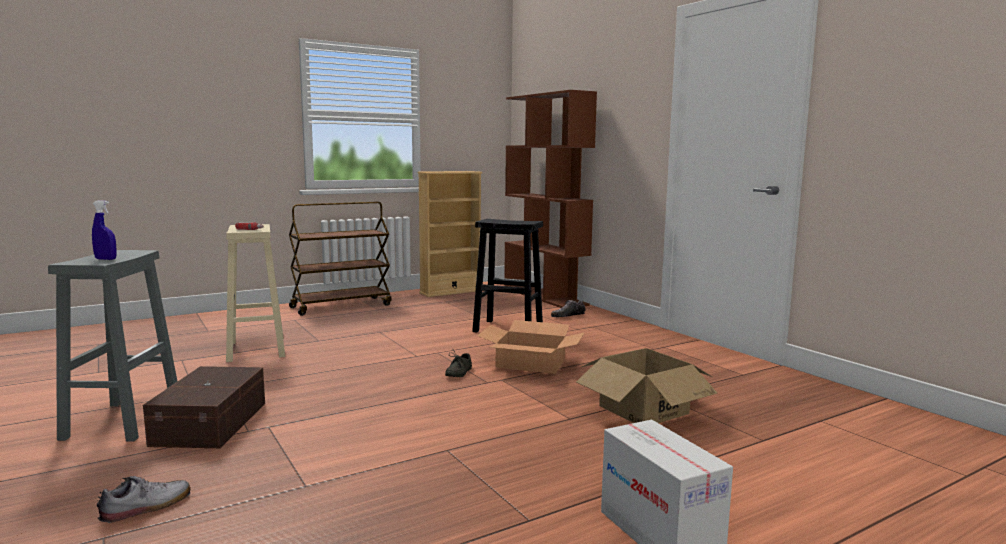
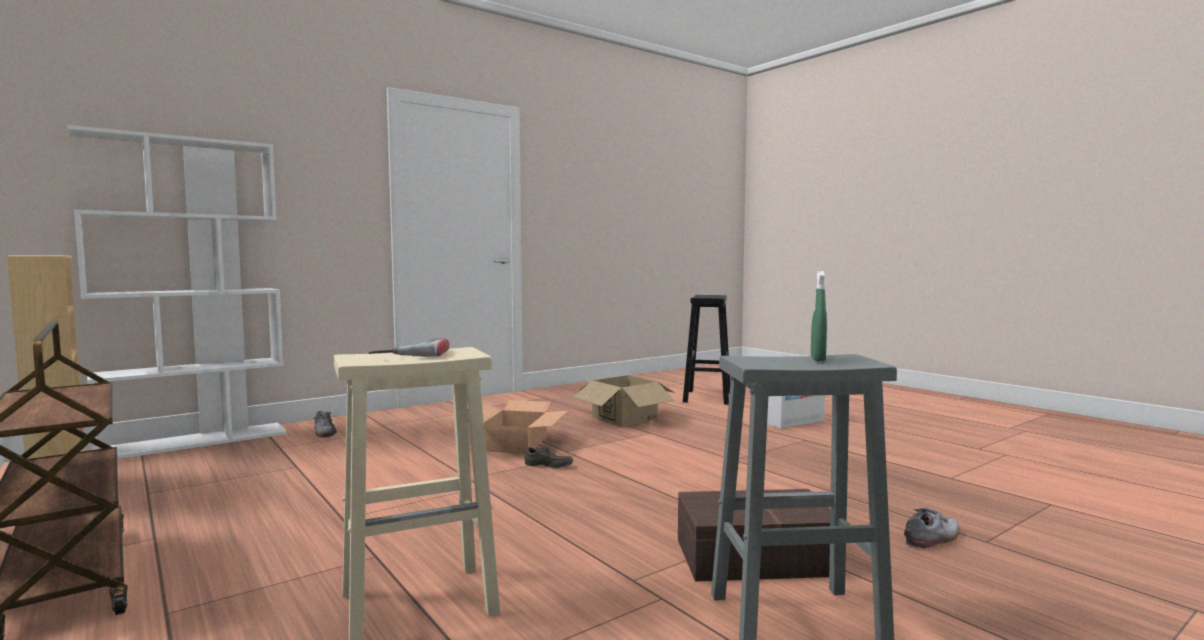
camera: 95 degrees left, 5 degrees down
(105, 259) = (818, 359): blue spray bottle -> green spray bottle
(146, 507) = (932, 538): shoe -> shoe turned 105 degrees clockwise
(507, 328) = (370, 454): black stool -> black stool (707, 397)
(545, 296) = (195, 441): brown bookcase -> white bookcase

